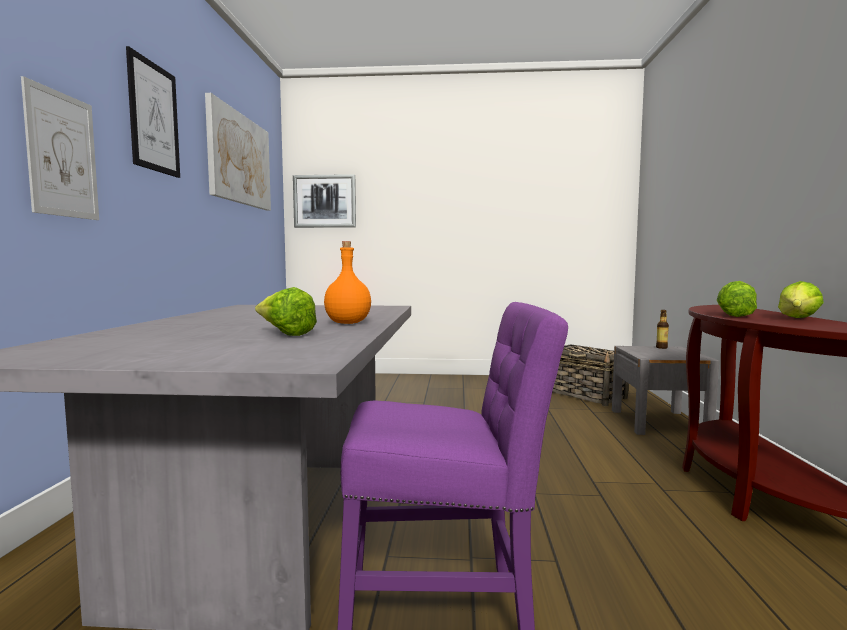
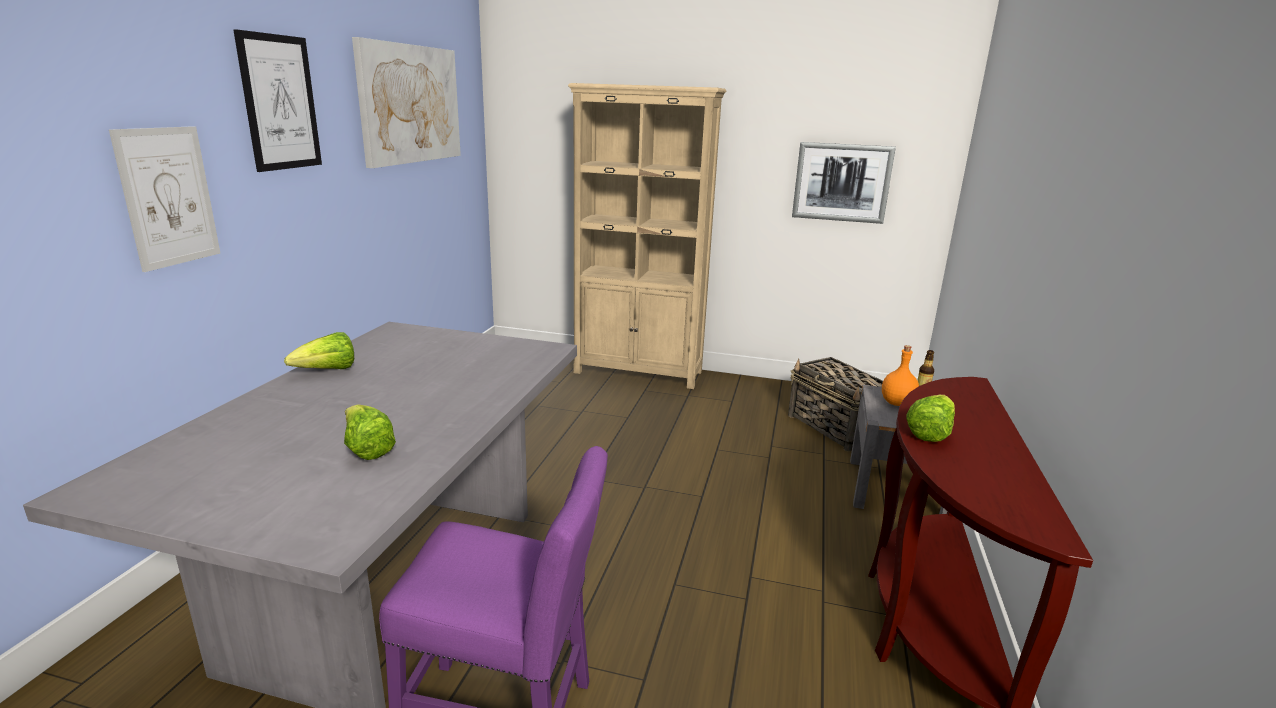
camera: 10 degrees right, 15 degrees up
(324, 201) = (535, 134): picture -> picture (841, 182)
(347, 323) = (454, 414): orange bottle -> orange bottle (896, 403)
(416, 379) = (639, 372): none -> beige bookcase
(797, 319) = (994, 457): lettuce -> lettuce (327, 371)

